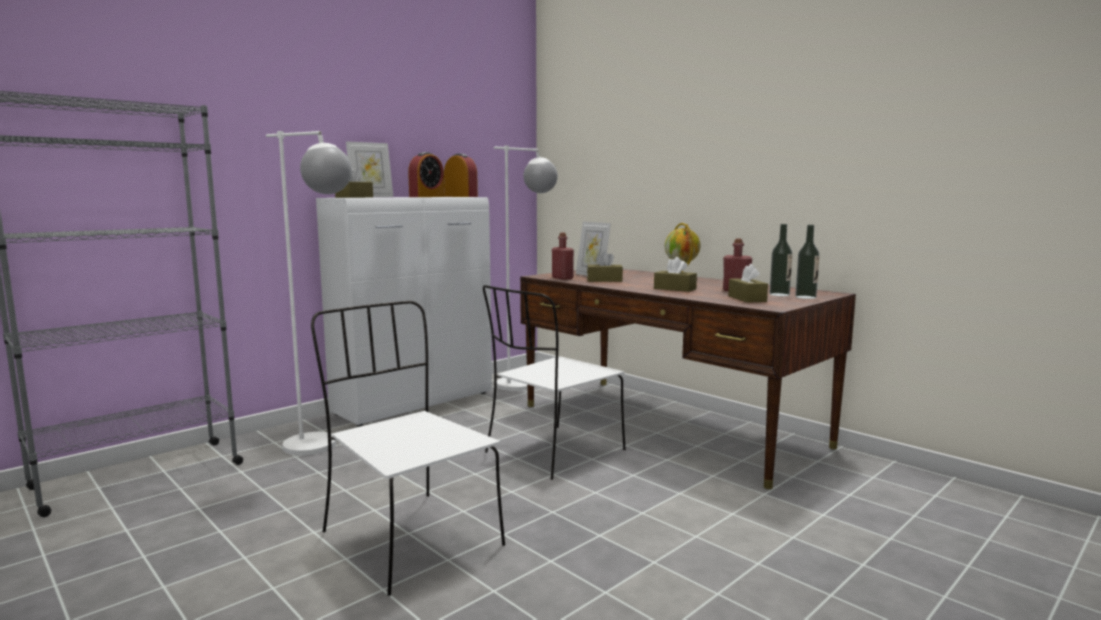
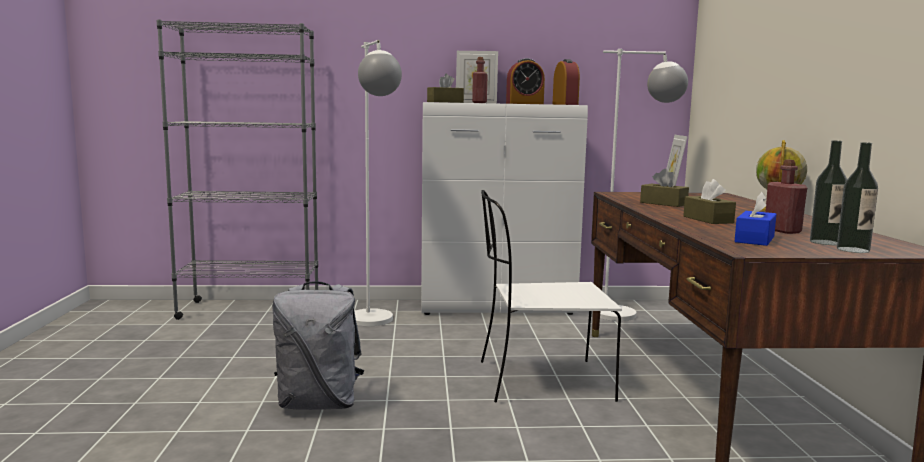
camera: 40 degrees right, 0 degrees up
(409, 537) = (319, 404): white chair -> grey backpack
(562, 278) = (627, 197): red bottle -> red bottle (479, 103)
(747, 298) = (754, 239): brown tissue box -> blue tissue box

